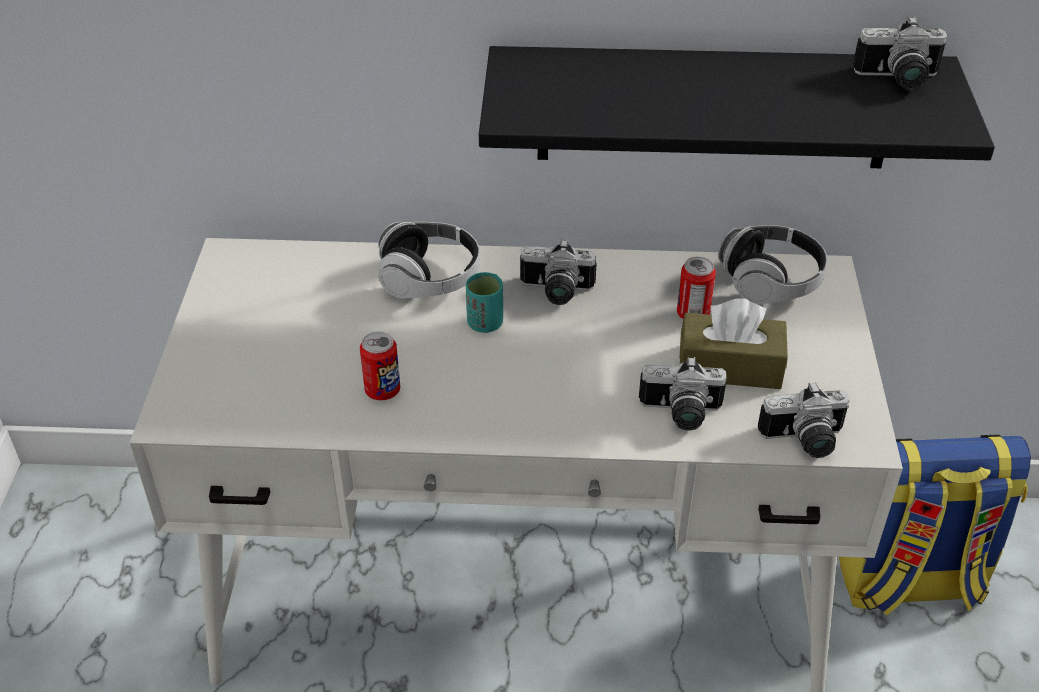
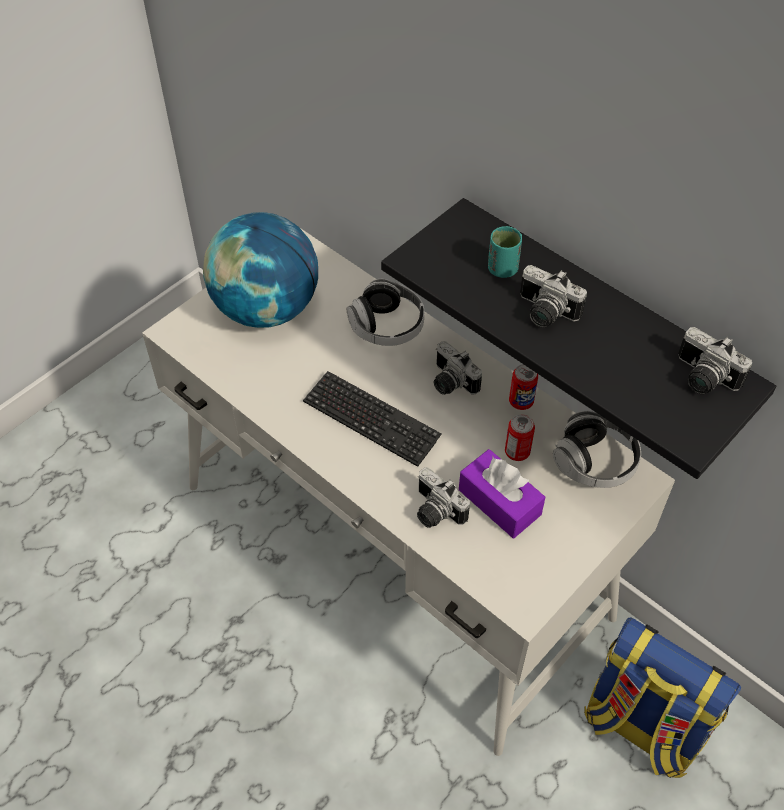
camera: 40 degrees right, 10 degrees up
(268, 333) = (266, 309): none -> globe
(382, 391) = (288, 384): can -> can (521, 401)
(485, 323) = (387, 377): turquoise cup -> turquoise cup (502, 269)
(515, 371) = (371, 420): none -> keyboard
(730, 366) = (499, 502): brown tissue box -> purple tissue box
(804, 441) = (488, 581): camera -> camera (544, 313)

